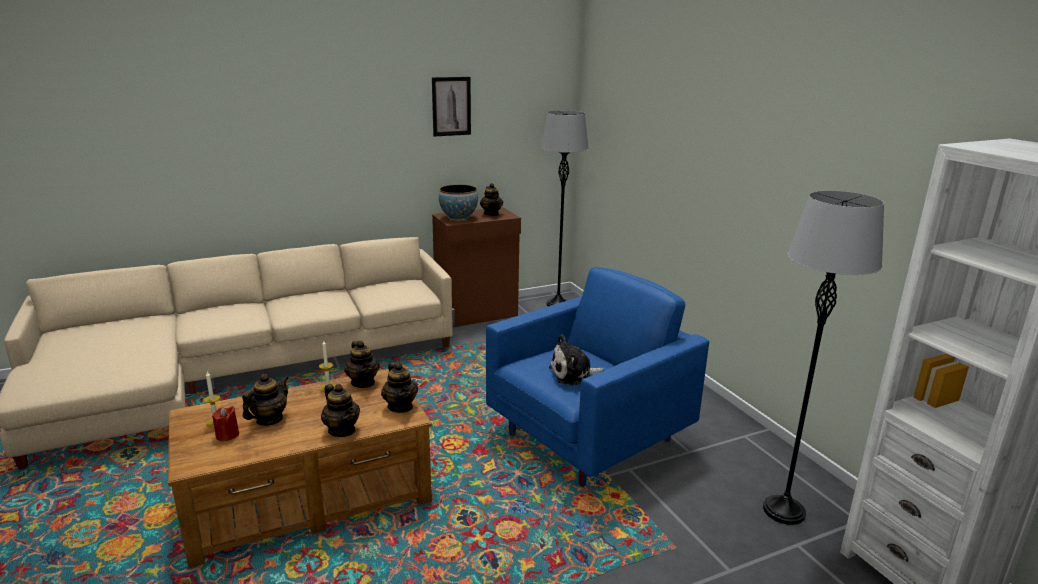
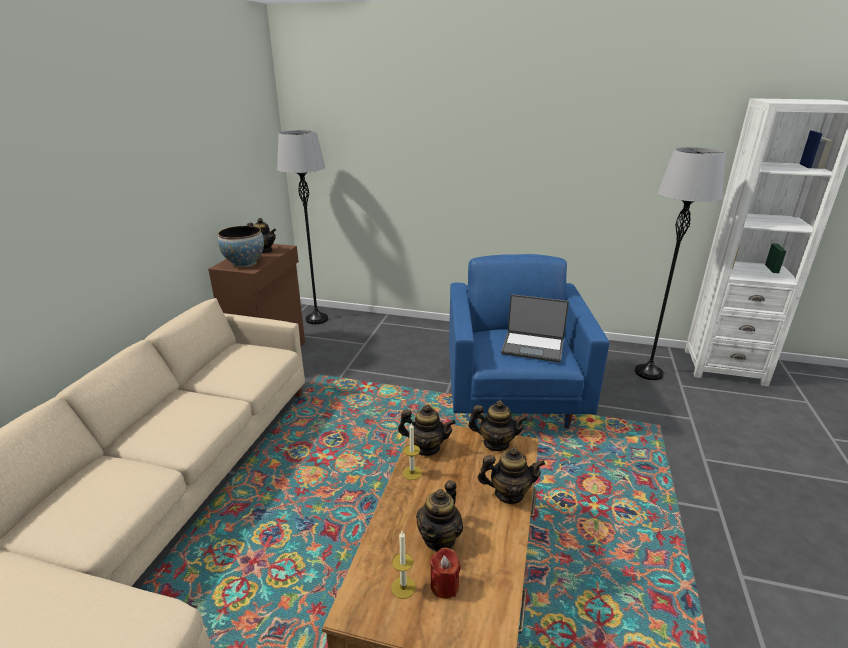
camera: 50 degrees left, 5 degrees up
(269, 419) = (439, 538): teapot -> teapot turned 135 degrees counterclockwise
(451, 106) = (196, 139): picture -> none
(574, 374) = (533, 347): plush toy -> laptop

